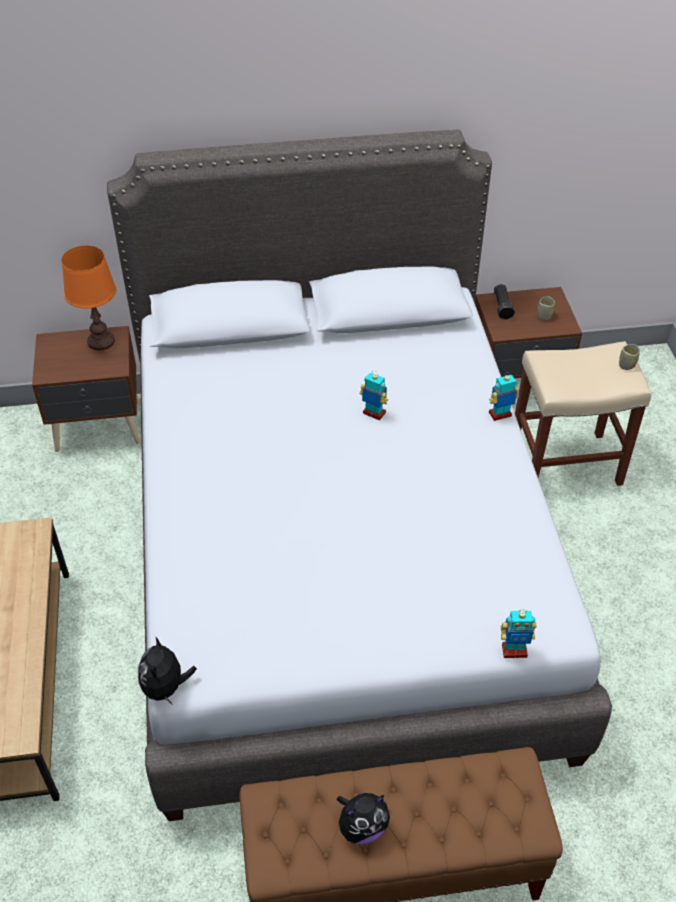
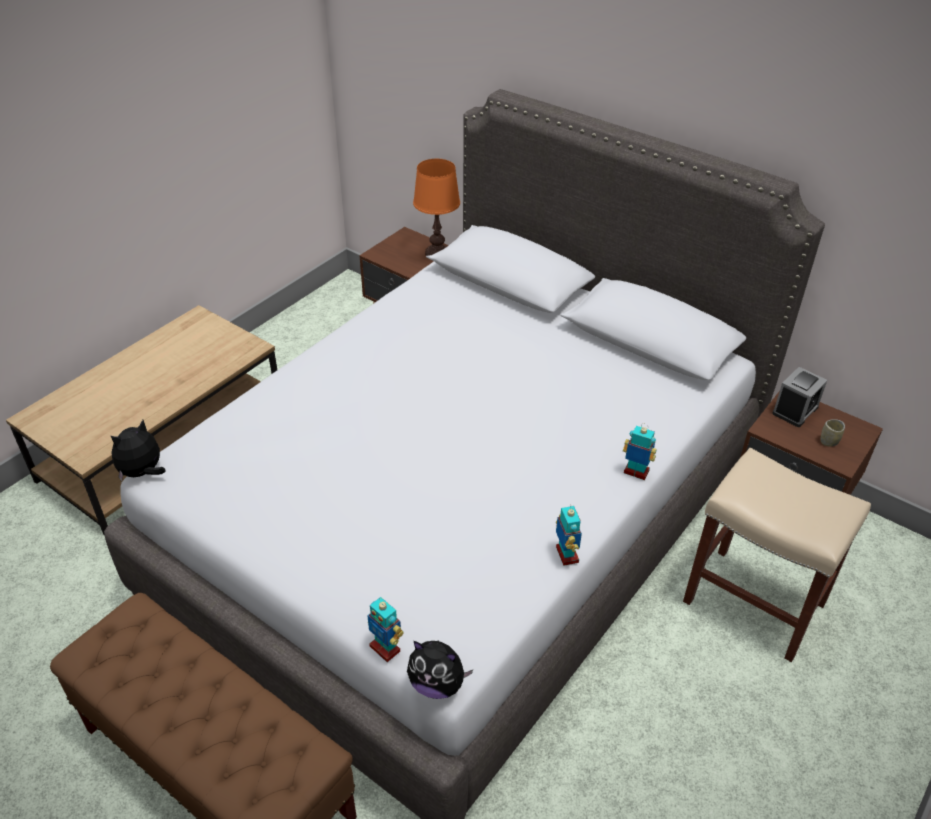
camera: 45 degrees right, 5 degrees down
(362, 827) = (161, 688): plush toy -> plush toy (437, 684)
(374, 413) = (530, 402): toy robot -> toy robot (566, 555)
(502, 307) = (795, 410): black flashlight -> alarm clock
(626, 365) = (836, 520): cup -> none

